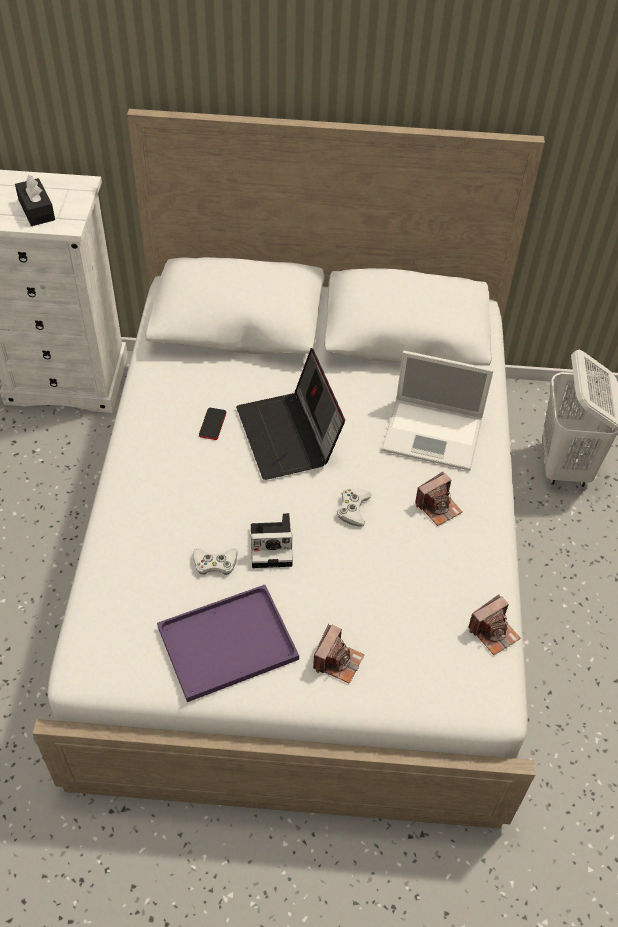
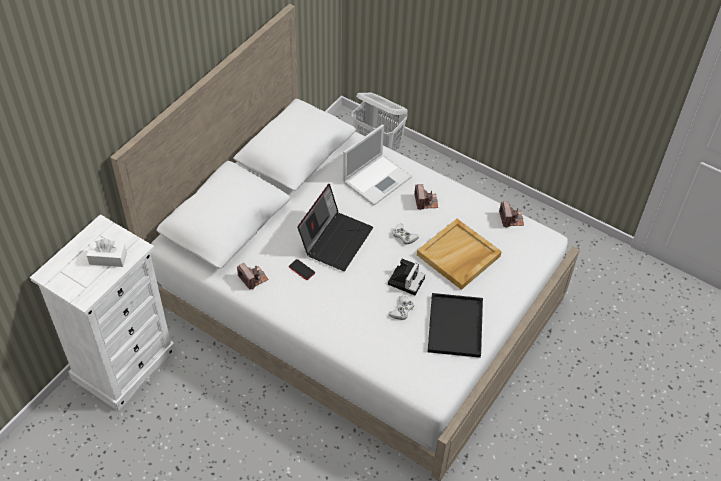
camera: 60 degrees left, 0 degrees up
(36, 210) = (108, 258): black tissue box -> white tissue box
(225, 645) = (456, 327): purple tray -> black tray
(289, 436) = (336, 239): laptop -> laptop turned 75 degrees counterclockwise
(337, 661) = (492, 286): camera -> camera (253, 278)
(364, 592) = (458, 256): none -> beige tray

